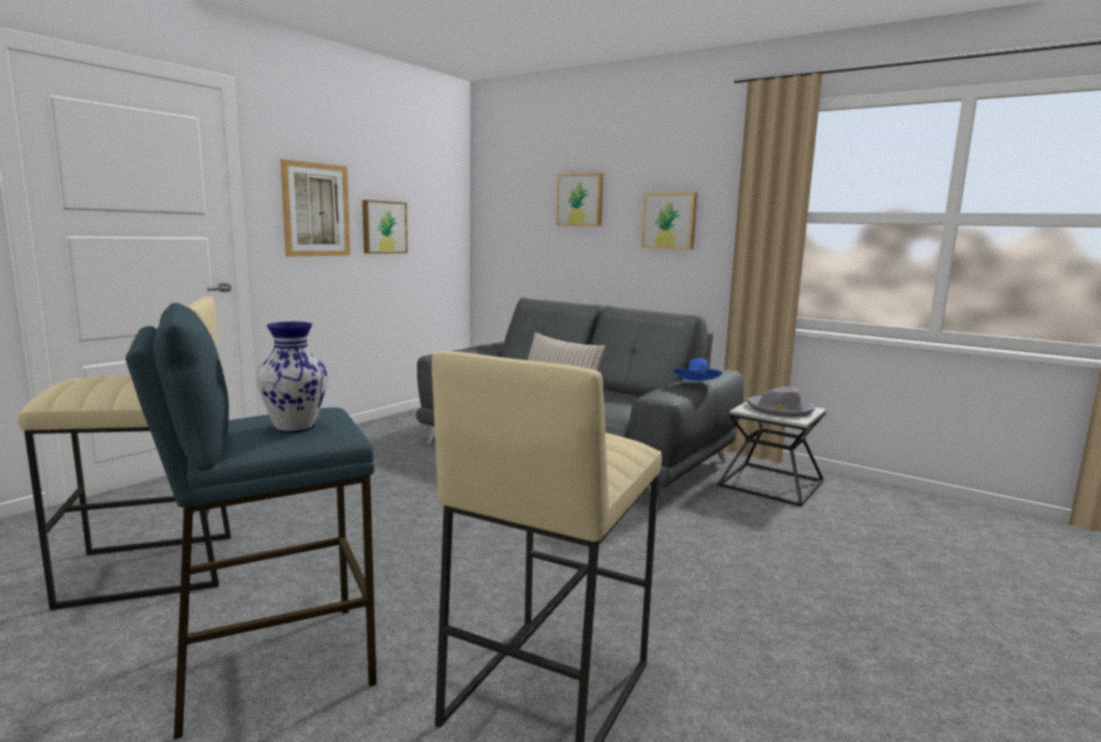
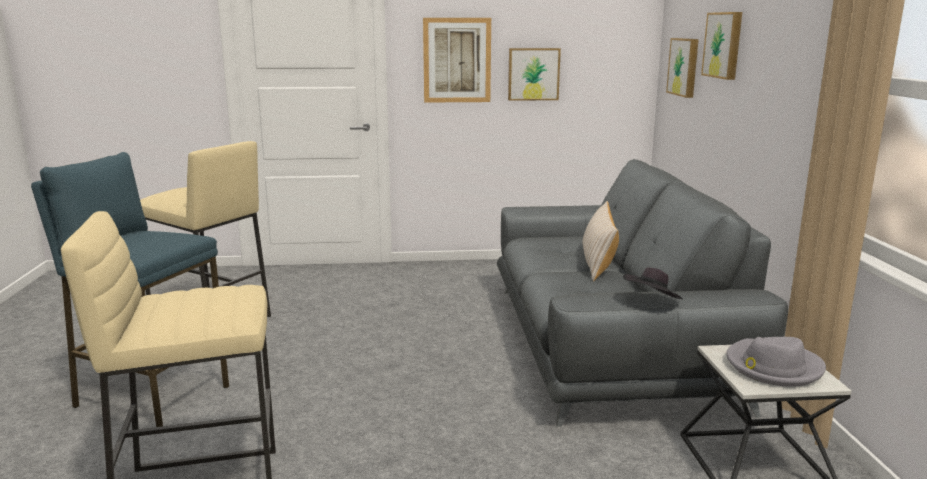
camera: 50 degrees right, 5 degrees up
(294, 427) = (138, 244): vase -> none
(670, 221) = (785, 79): picture -> picture (684, 67)
(697, 385) = (651, 301): blue hat -> black hat

